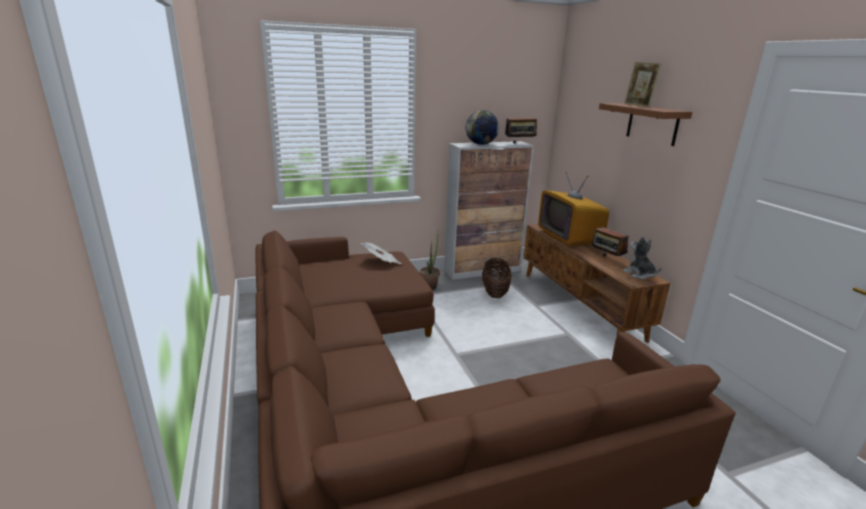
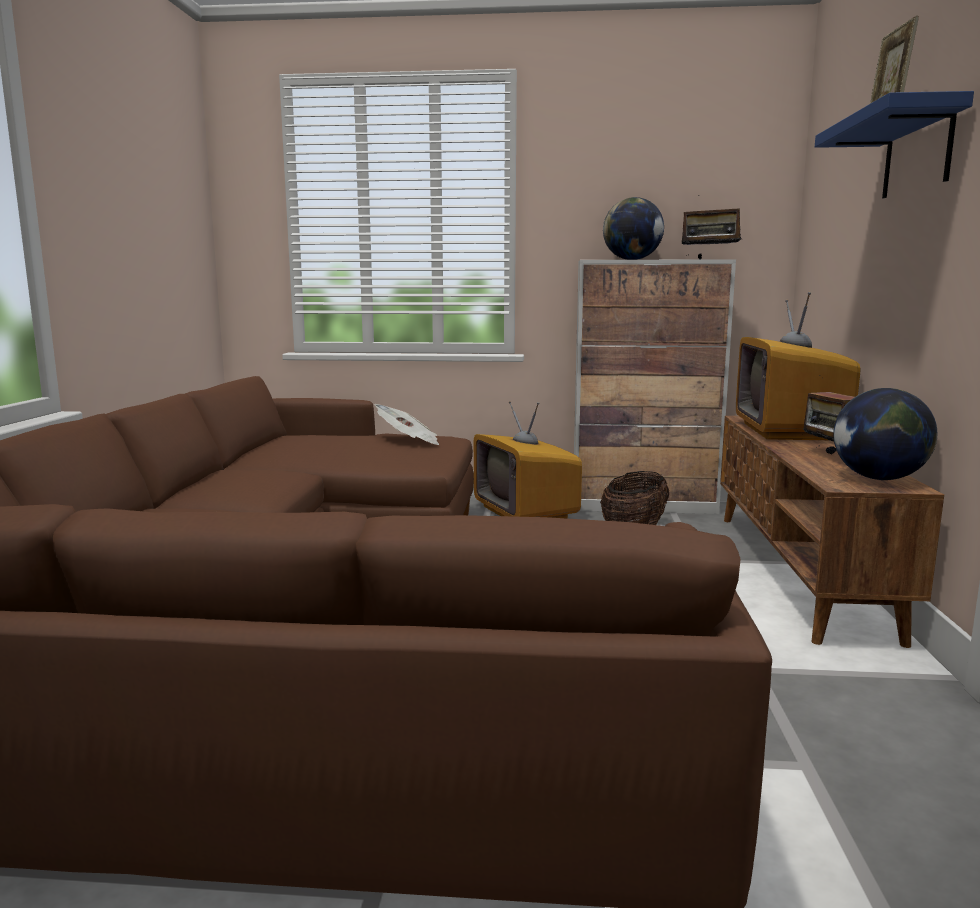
camera: 25 degrees right, 10 degrees down
(430, 285) = (525, 512): potted plant -> television
(639, 274) = (878, 478): plush toy -> globe
(652, 124) = (917, 153): brown shelf -> blue shelf

